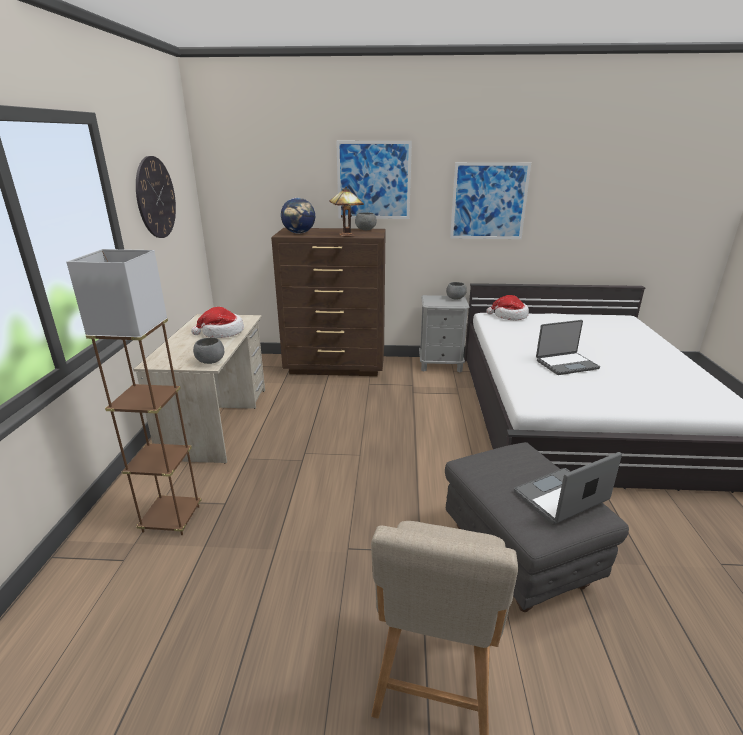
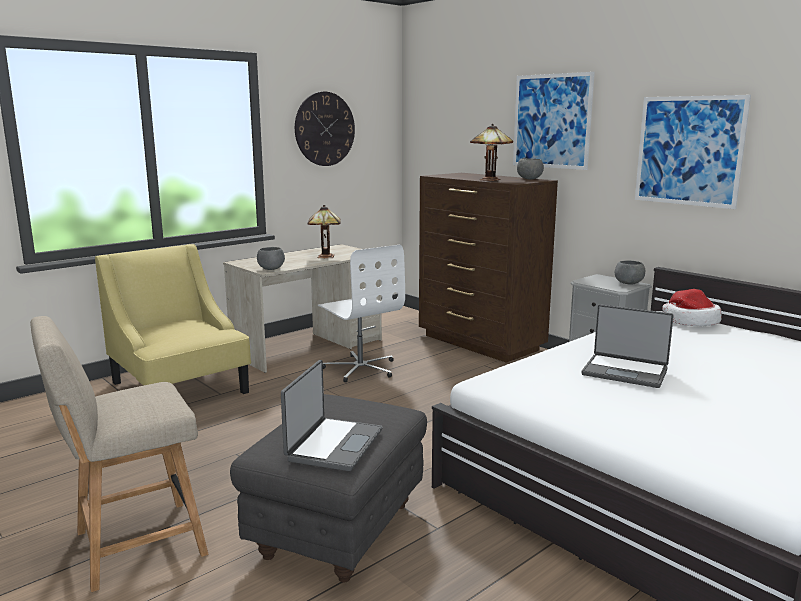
camera: 45 degrees right, 10 degrees down
(171, 519) = (180, 387): brown floor lamp -> yellow armchair
(221, 332) = (324, 257): hat -> table lamp
(295, 422) = (360, 368): none -> white office chair
(299, 233) = (454, 175): globe -> none
(561, 498) = (333, 445): laptop -> laptop turned 90 degrees clockwise

